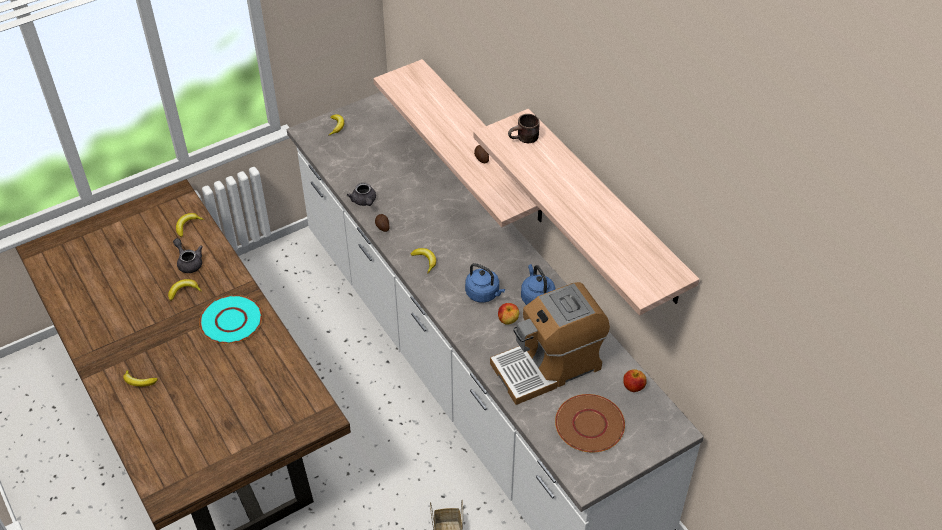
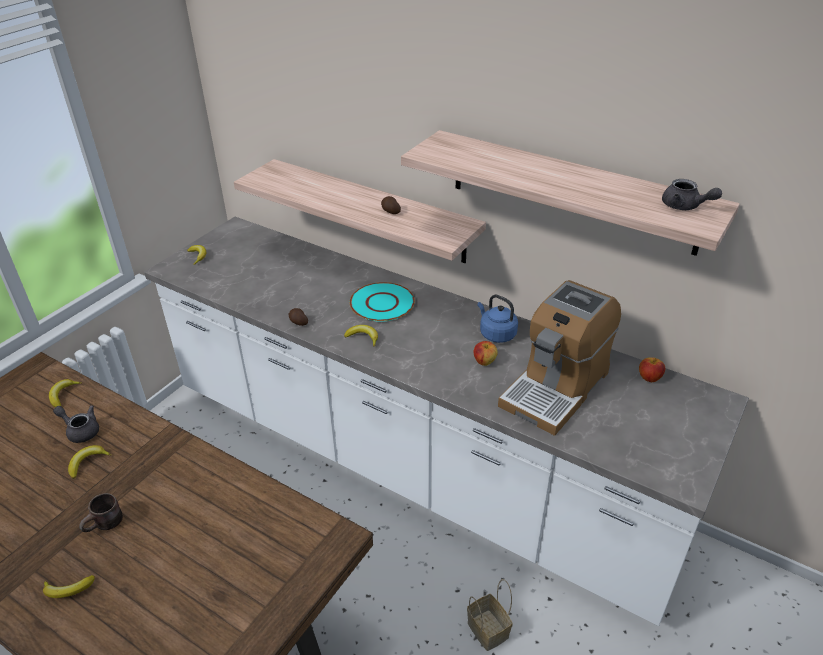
camera: 25 degrees left, 10 degrees down
(231, 321) = (165, 473): turquoise plate -> turquoise plate (382, 303)
(364, 201) = (265, 307): grey teapot -> grey teapot (685, 206)
(484, 294) = (443, 347): blue kettle -> none
(524, 140) = (459, 150): brown mug -> brown mug (106, 526)
(590, 424) = (641, 426): brown plate -> none

